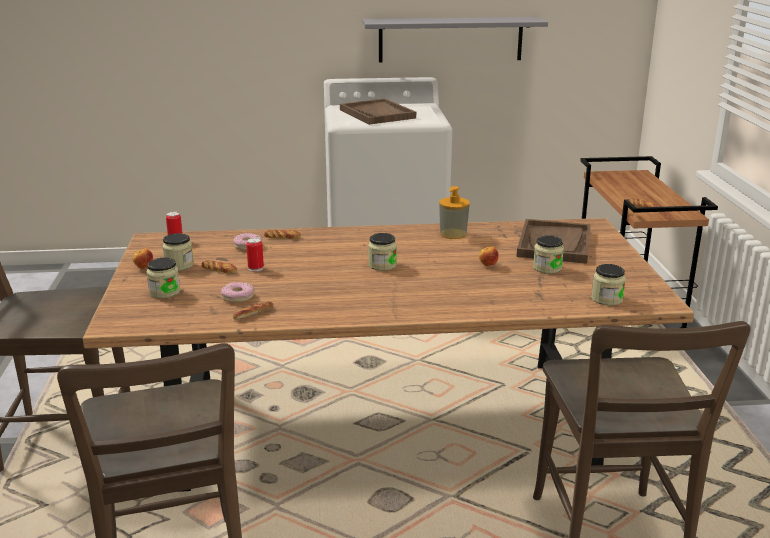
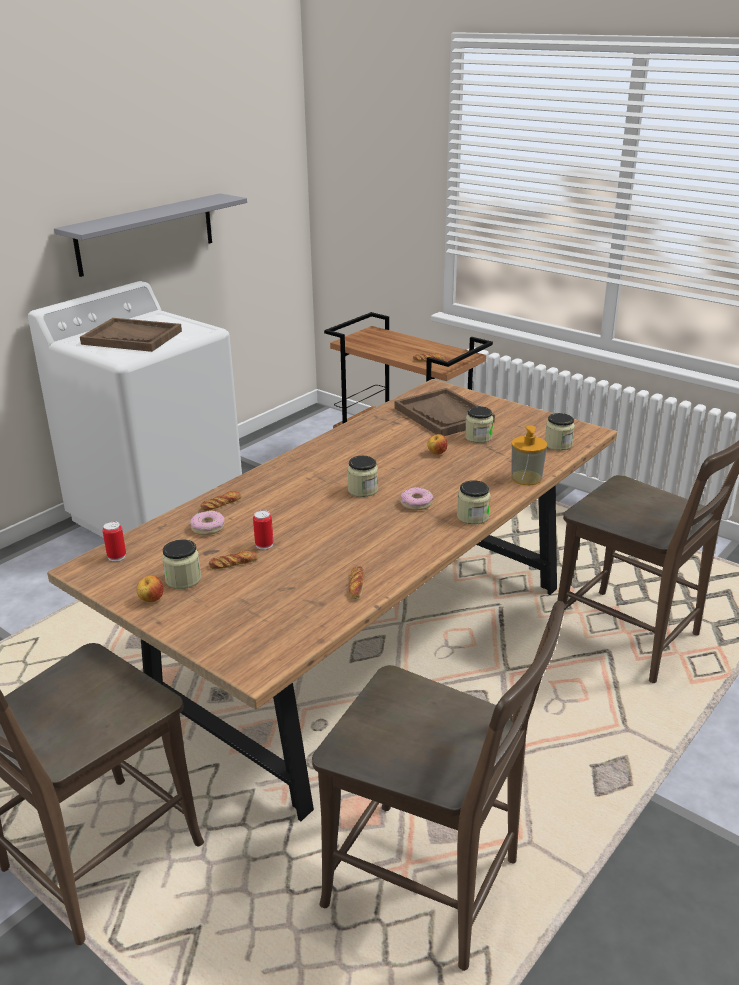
camera: 45 degrees left, 5 degrees up
(164, 292) = (231, 611): jar -> jar (473, 516)
(238, 297) = (310, 579): donut -> donut (416, 503)
(453, 234) = (357, 437): soap dispenser -> soap dispenser (526, 478)

